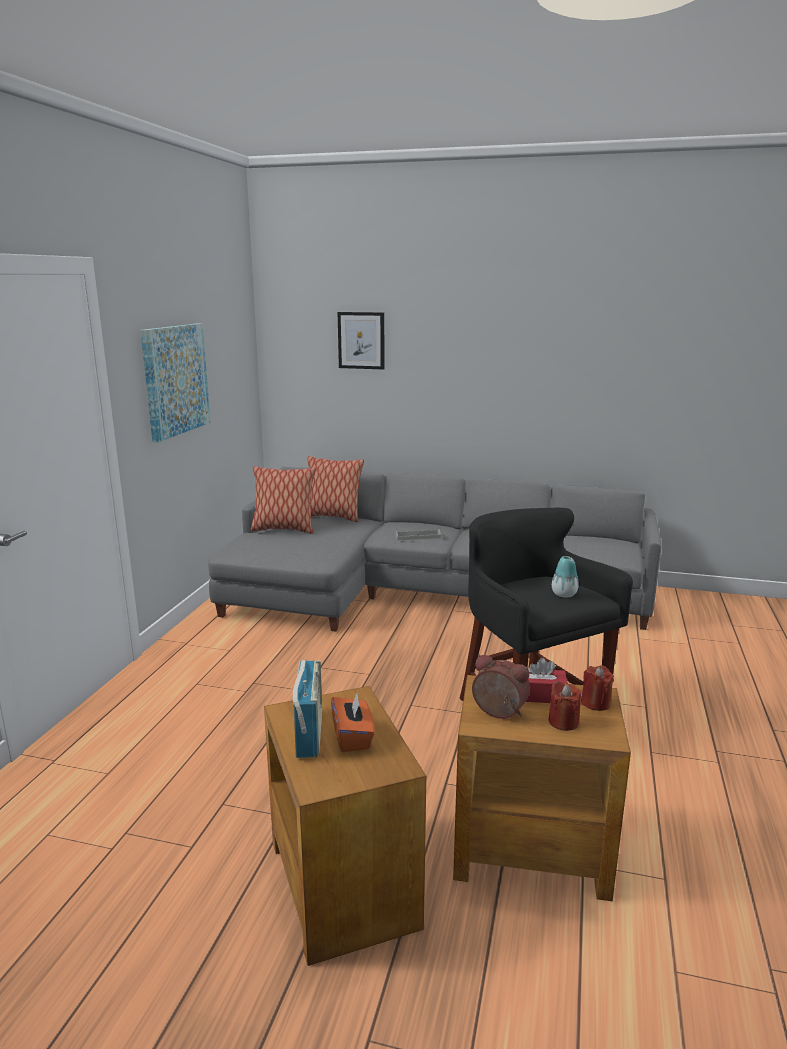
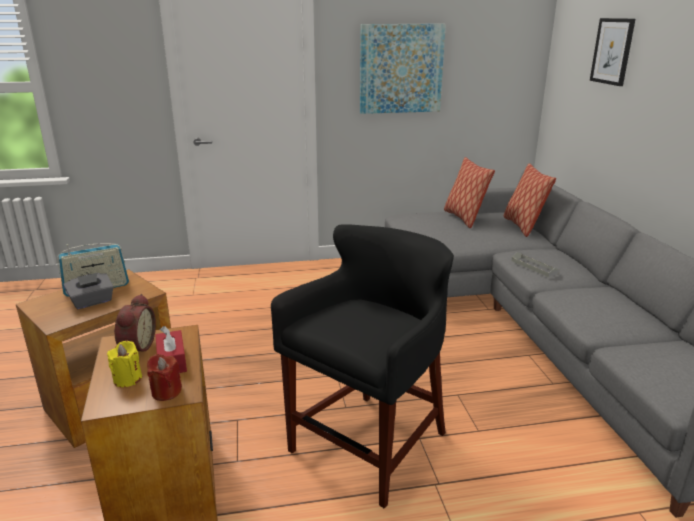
camera: 65 degrees right, 5 degrees up
(353, 737) = (92, 302): orange tissue box -> grey tissue box
(563, 722) = (127, 379): red candle -> yellow candle
(564, 594) = (358, 331): vase -> none

